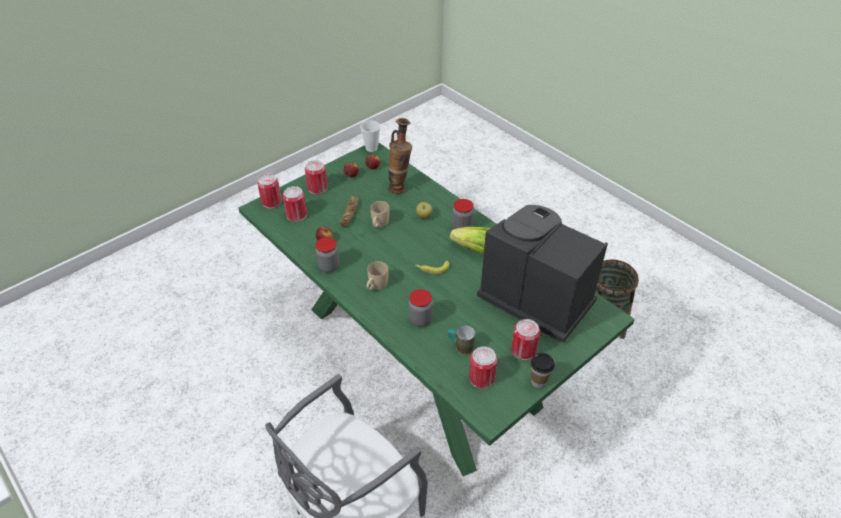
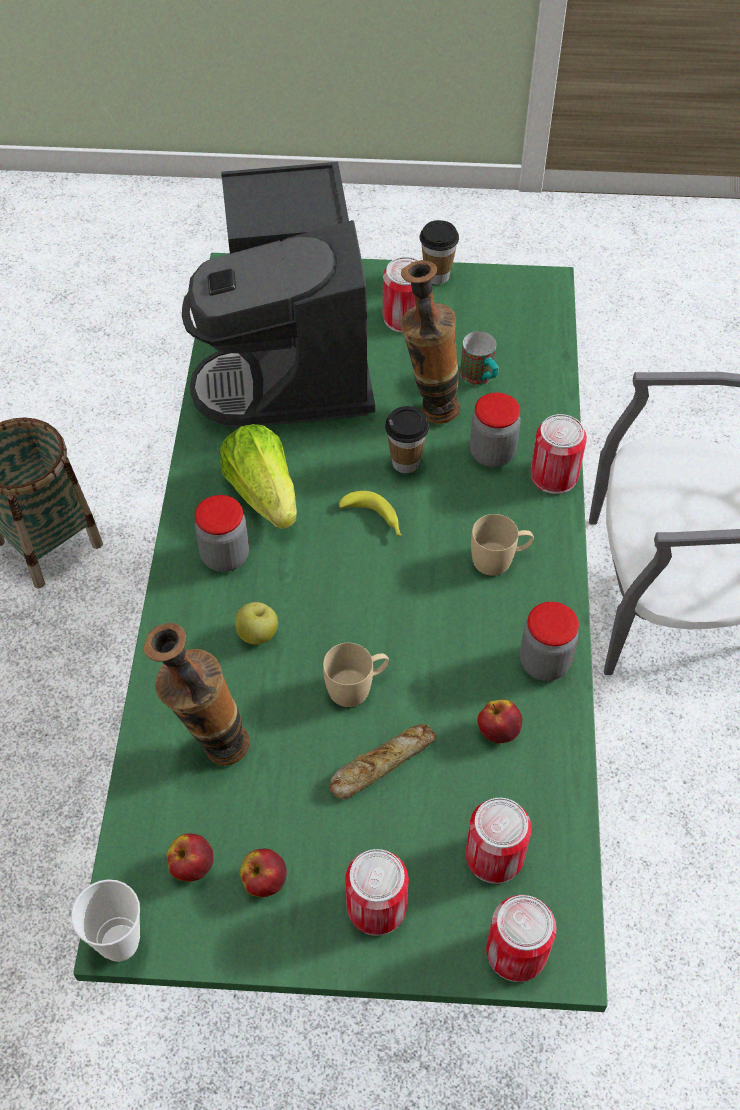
camera: 135 degrees left, 10 degrees up
(446, 294) = (405, 462): none -> cup
(464, 319) = (428, 407): none -> vase
(481, 378) = (501, 326): can -> can (554, 475)

